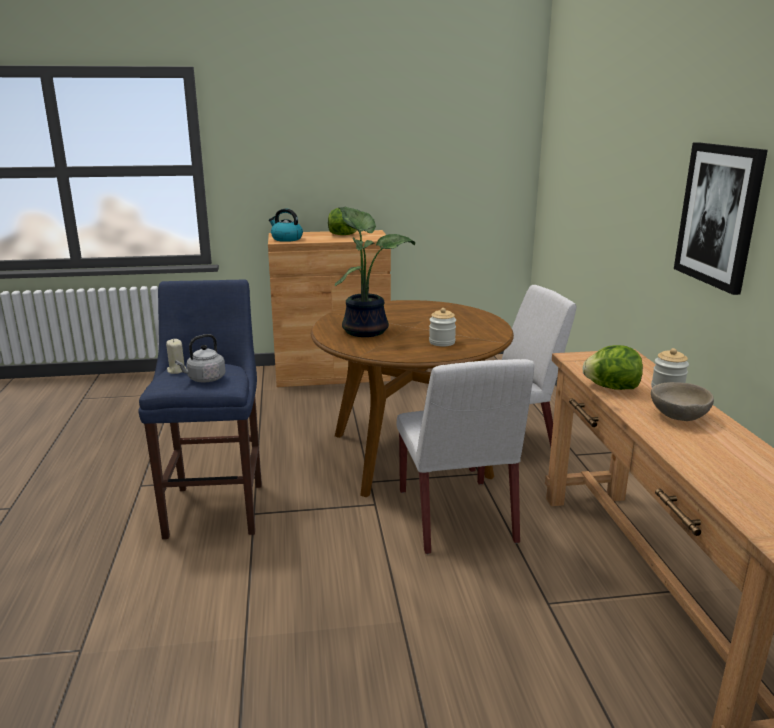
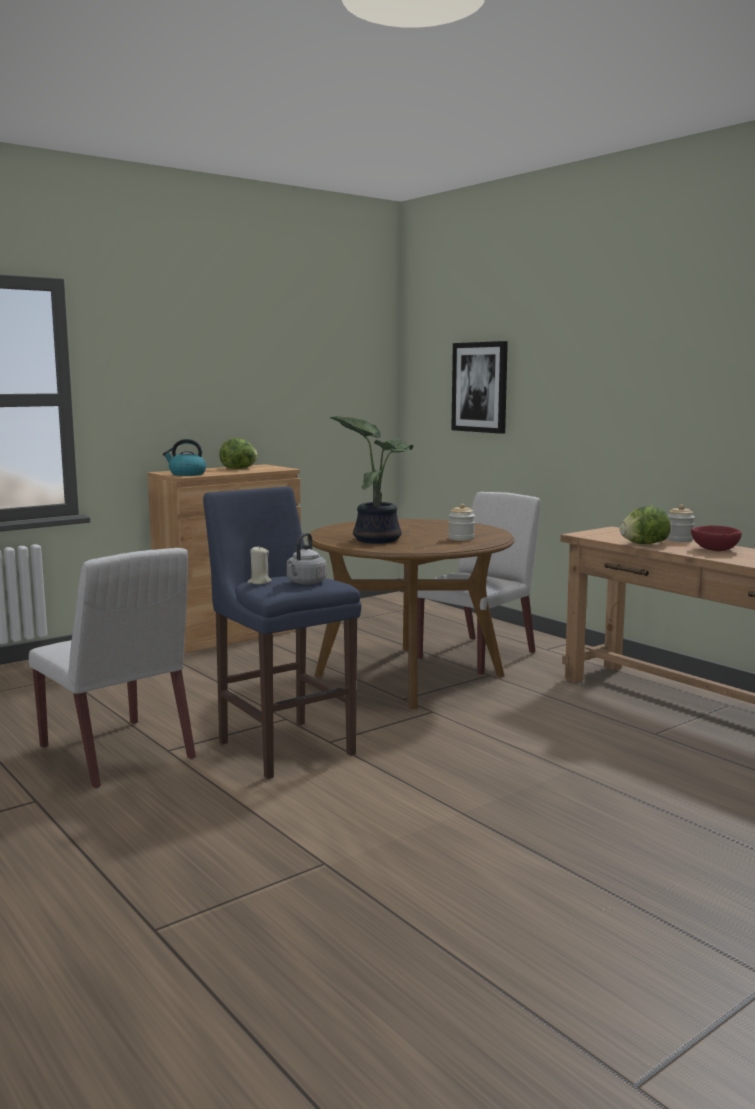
camera: 30 degrees left, 10 degrees down
(456, 517) = (513, 704): white chair -> white chair (117, 753)
(677, 416) = (714, 550): beige bowl -> red bowl
(719, 215) = (672, 402): picture -> picture (480, 387)

